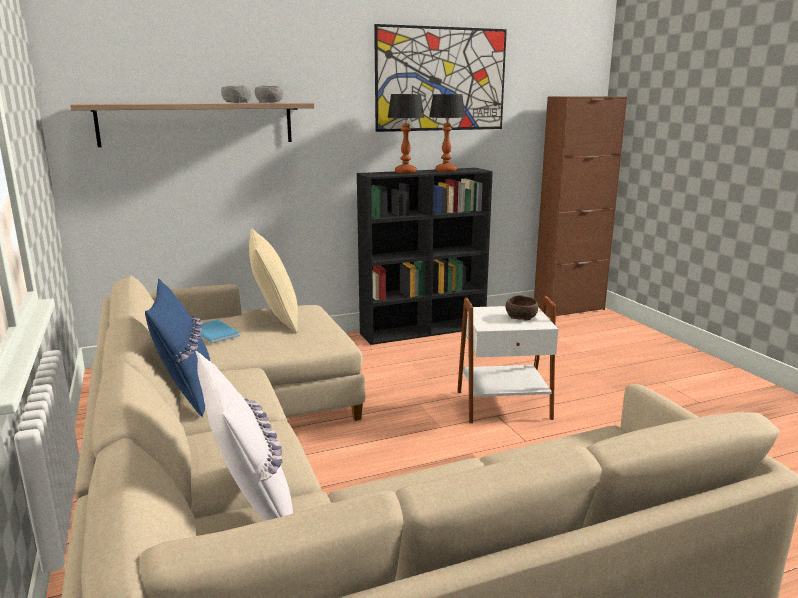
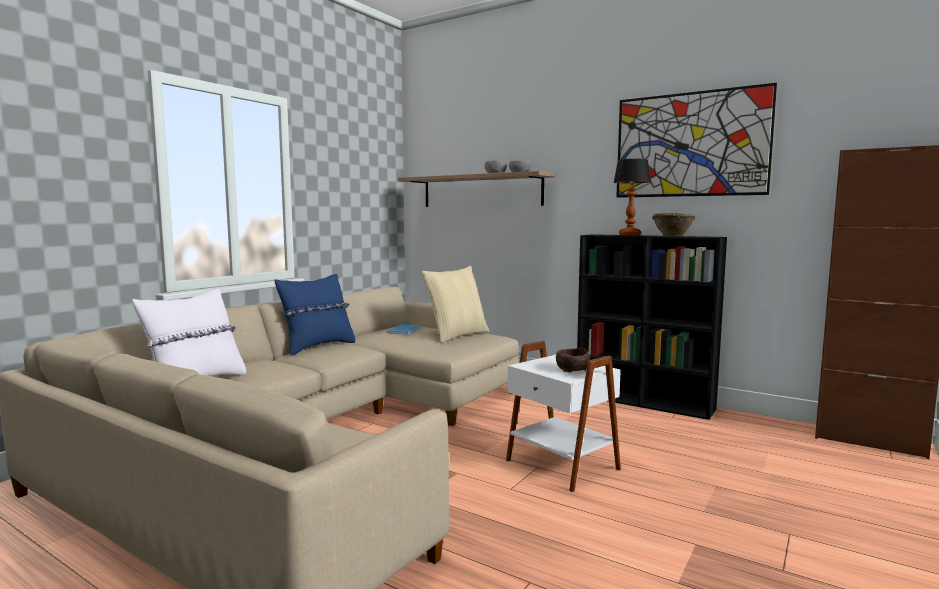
camera: 55 degrees right, 10 degrees down
(445, 171) = (672, 236): table lamp -> brown bowl

